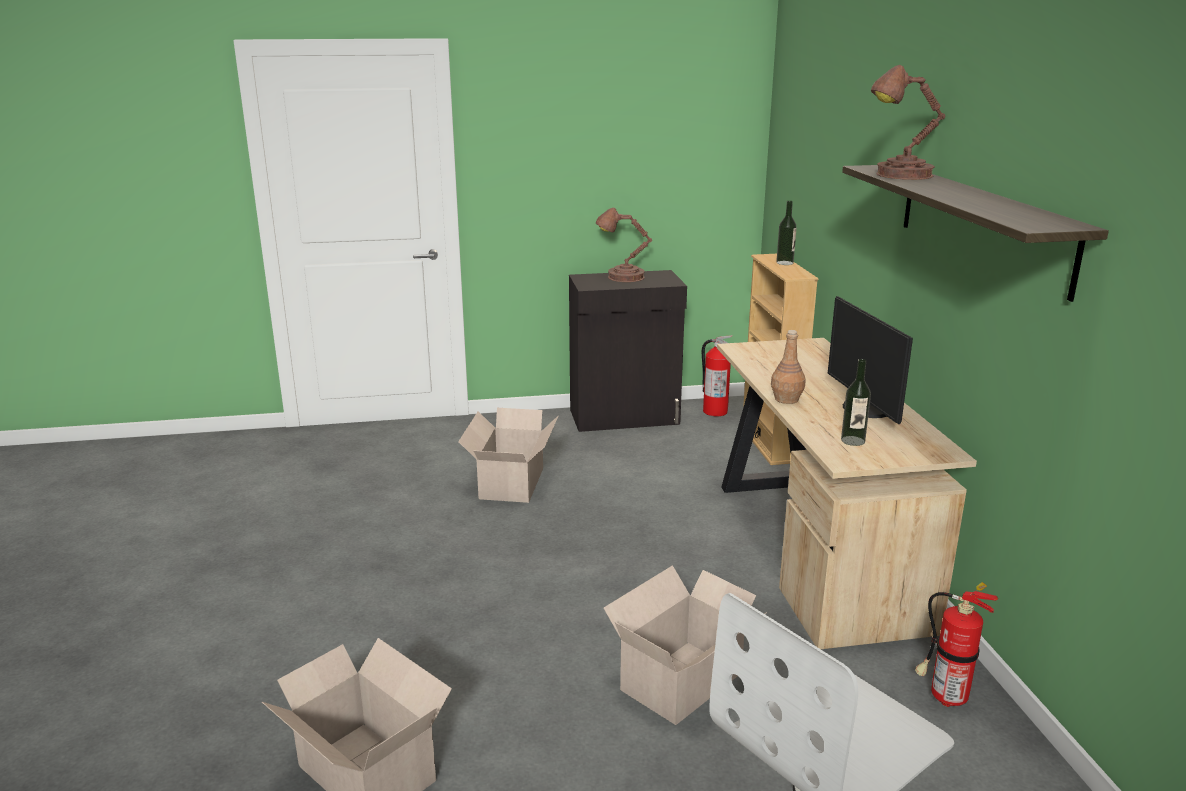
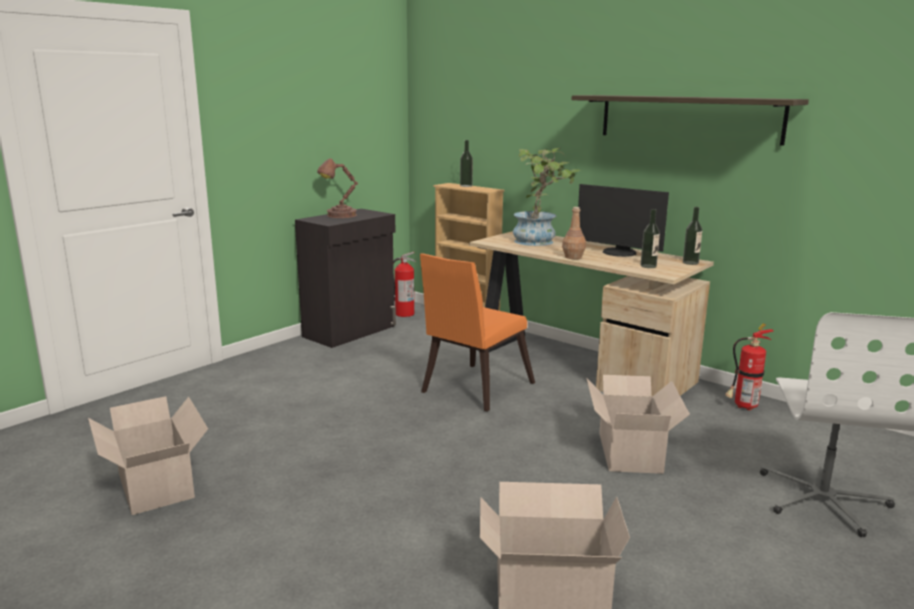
camera: 40 degrees left, 5 degrees down
(510, 484) = (338, 391): cardboard box -> cardboard box (155, 487)
(638, 532) = (473, 389): none -> orange chair
(805, 363) = (540, 241): none -> potted plant
(900, 175) = (622, 95): brown table lamp -> none
(931, 453) = (690, 263): none -> bottle

